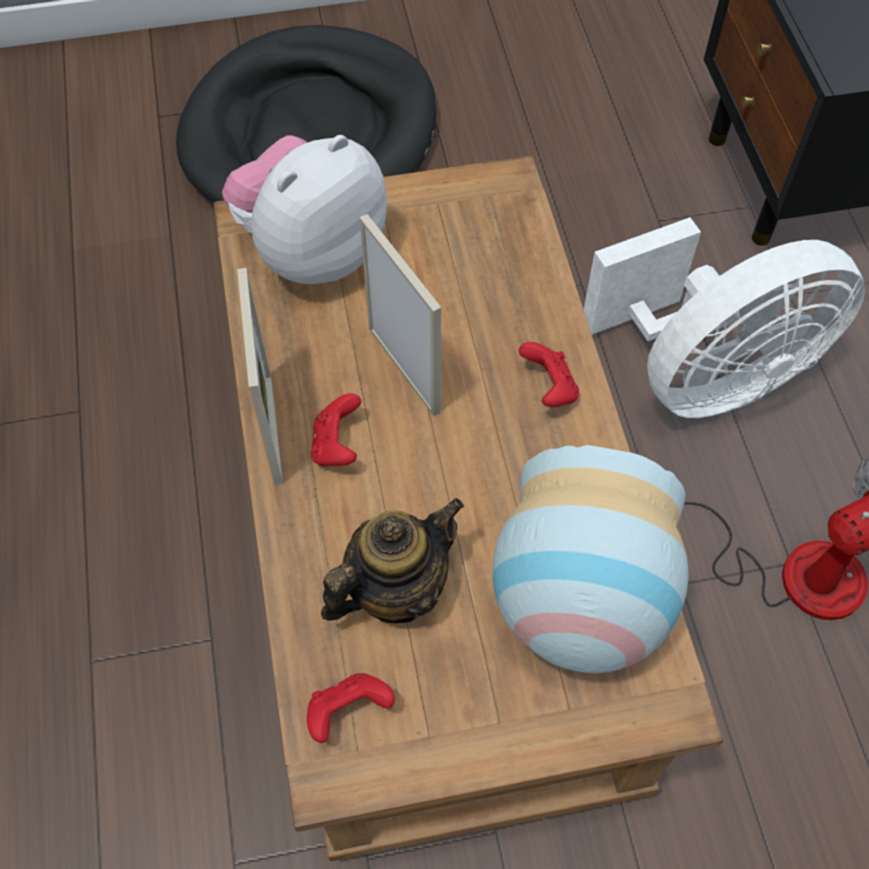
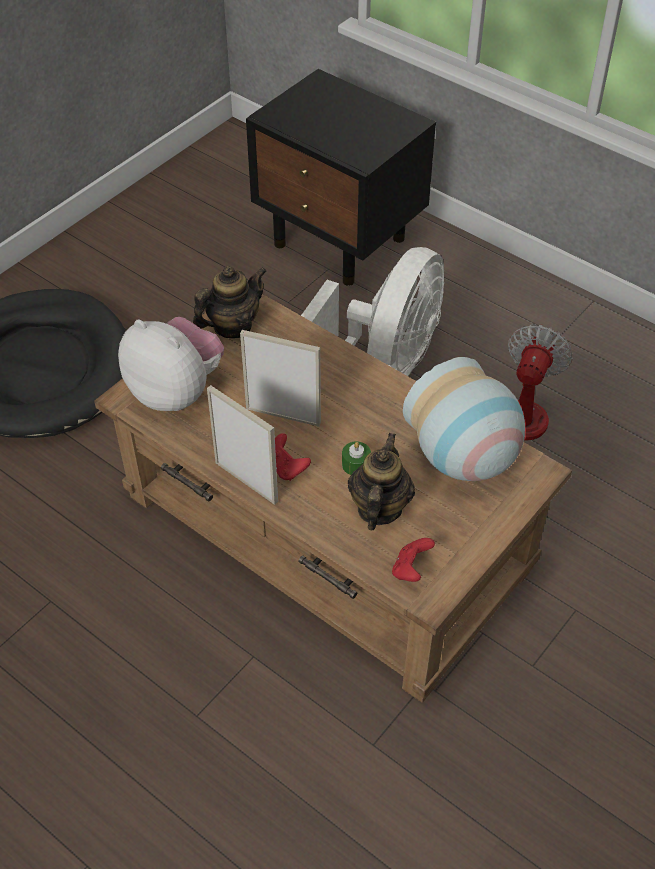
camera: 40 degrees left, 10 degrees down
(312, 251) = (176, 392): plush toy -> plush toy turned 120 degrees clockwise
(427, 504) = (356, 464): none -> green candle
(462, 206) = (232, 326): none -> teapot
(549, 388) = (360, 381): red game controller -> none

